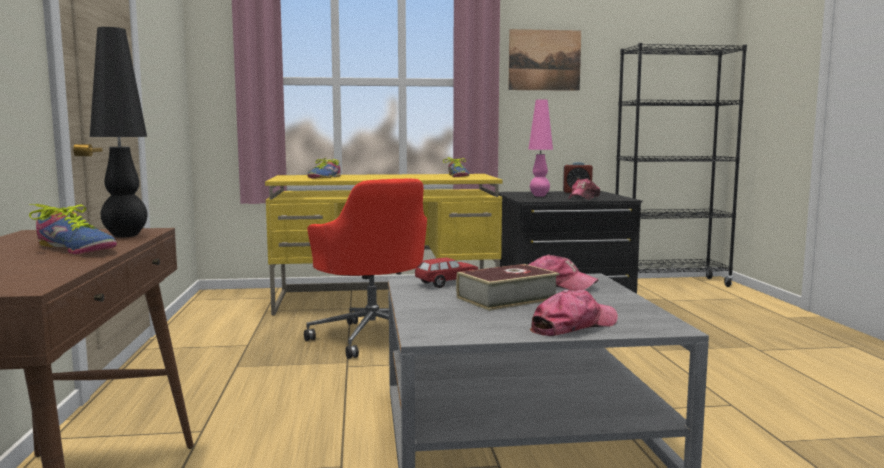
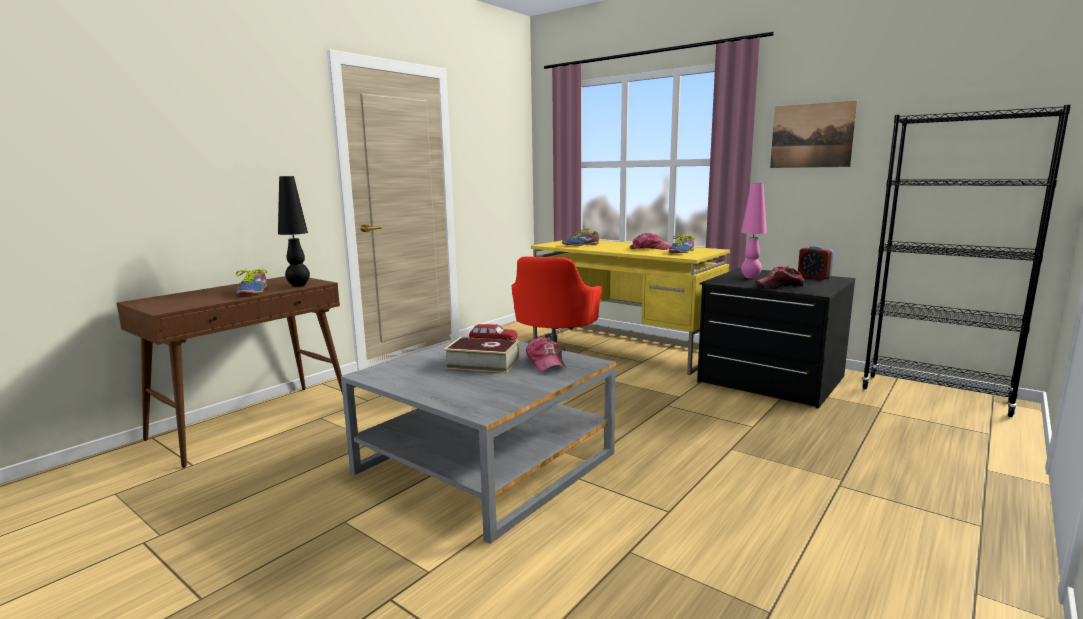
camera: 45 degrees right, 5 degrees up
(573, 326) = (443, 392): cap -> cap (650, 248)

